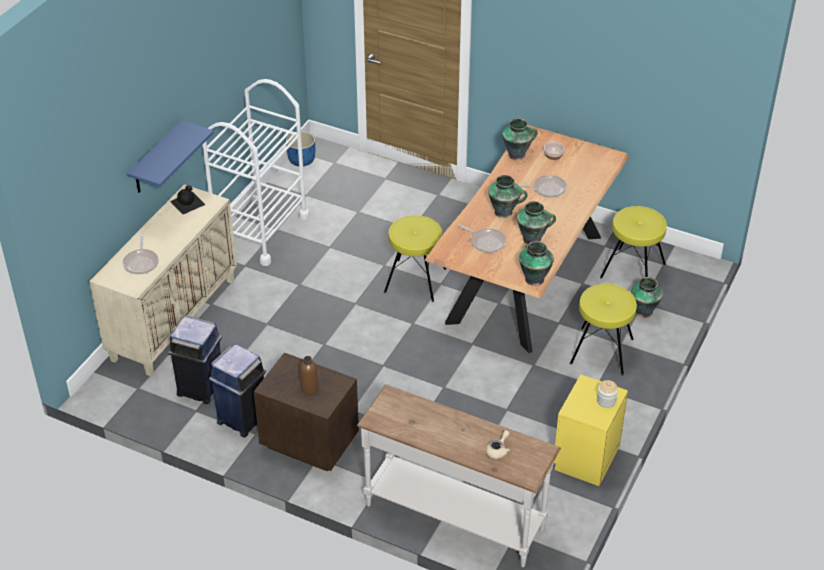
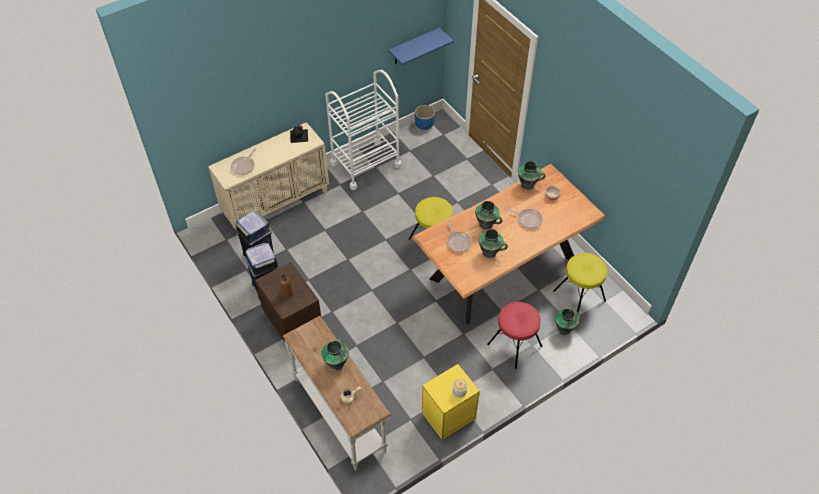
camera: 30 degrees right, 10 degrees up
(156, 159) = (281, 102): blue shelf -> blue shelf (414, 46)
(534, 279) = (468, 283): vase -> vase (337, 363)
(602, 351) = (514, 345): yellow stool -> red stool

